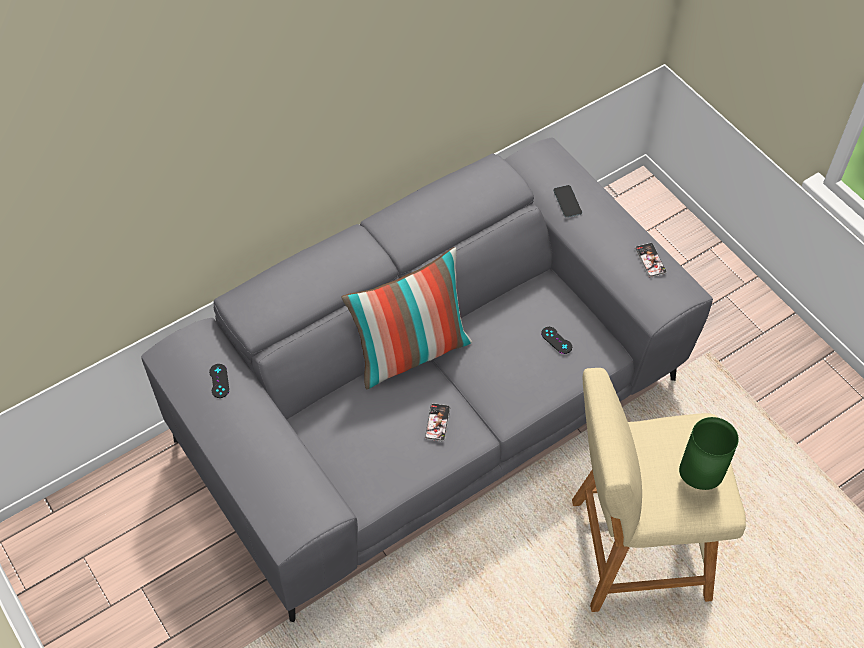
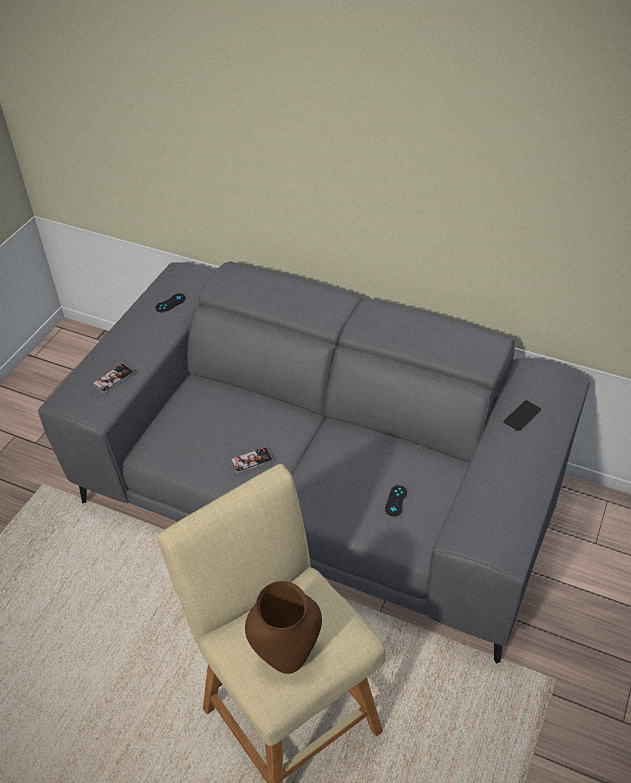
camera: 60 degrees right, 10 degrees down
(411, 352) = (308, 413): pillow -> none
(650, 260) = (514, 506): phone -> phone (113, 379)
(699, 480) = (286, 659): green vase -> brown vase

